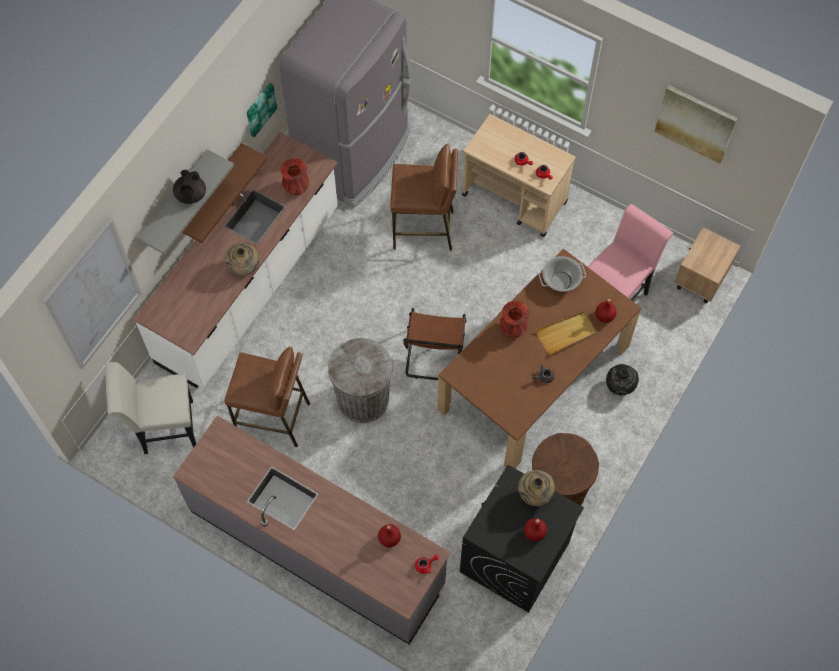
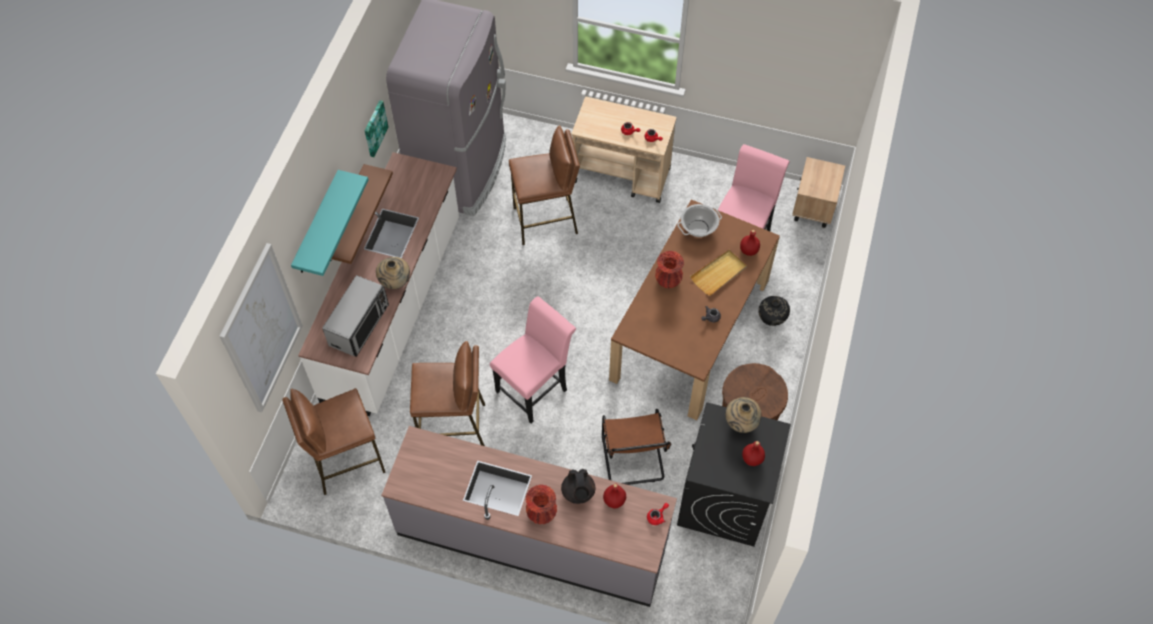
camera: 15 degrees left, 5 degrees down
(163, 428) = (346, 461): white chair -> brown stool
(174, 200) = (317, 224): grey shelf -> turquoise shelf
(191, 195) = (334, 215): black teapot -> black teapot (578, 492)
(198, 303) = (359, 325): none -> microwave
(296, 188) = (424, 198): red vase -> red vase (541, 513)
(363, 399) = (535, 387): grey trash can -> pink chair
(434, 357) = (591, 333): brown chair -> brown chair (633, 460)
(695, 123) = (790, 51): picture -> none

